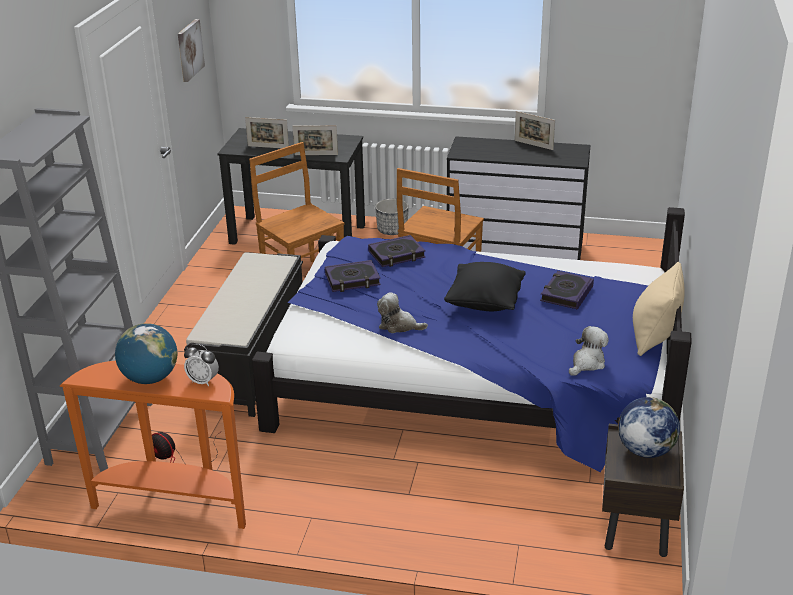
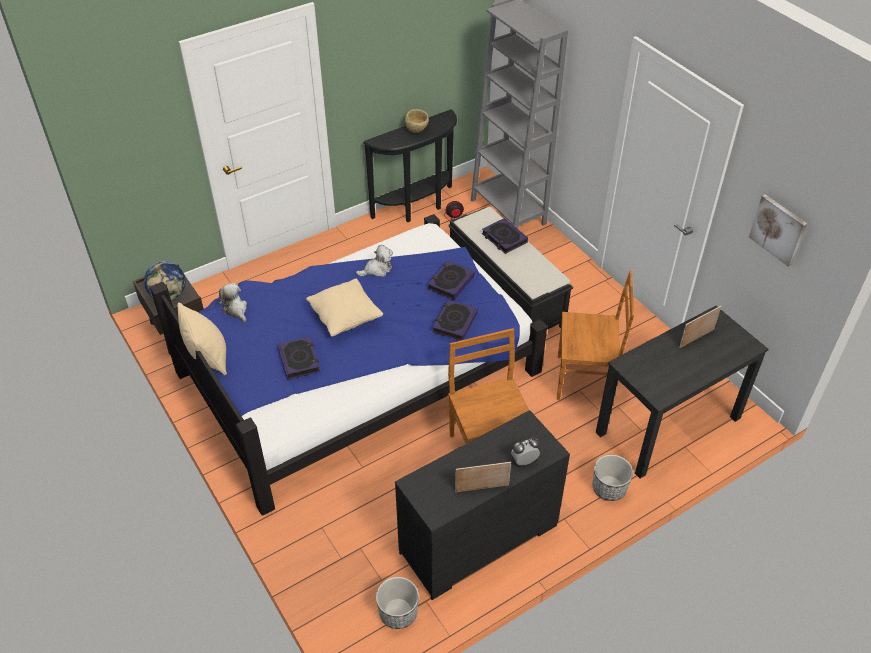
camera: 135 degrees right, 15 degrees up
(150, 378) = (417, 130): globe -> beige bowl
(174, 504) = (417, 207): orange console table -> black console table
(203, 381) = (391, 141): alarm clock -> alarm clock (524, 461)
(231, 305) = (504, 238): none -> book
(316, 155) = (646, 354): picture frame -> none
(485, 303) = (345, 318): black pillow -> beige pillow
(587, 363) = (235, 309): plush toy -> plush toy turned 150 degrees clockwise
(611, 248) = (398, 613): none -> planter

